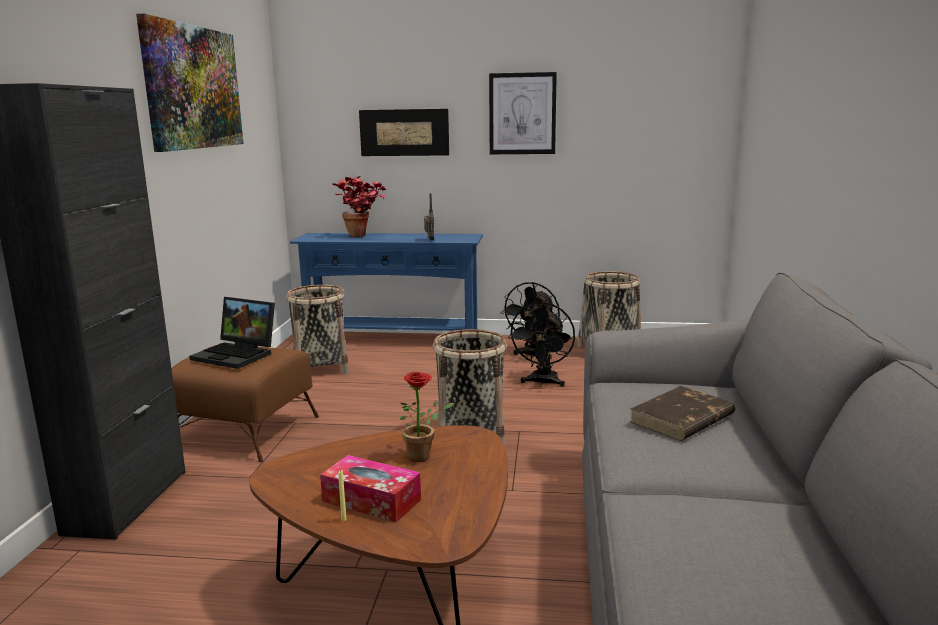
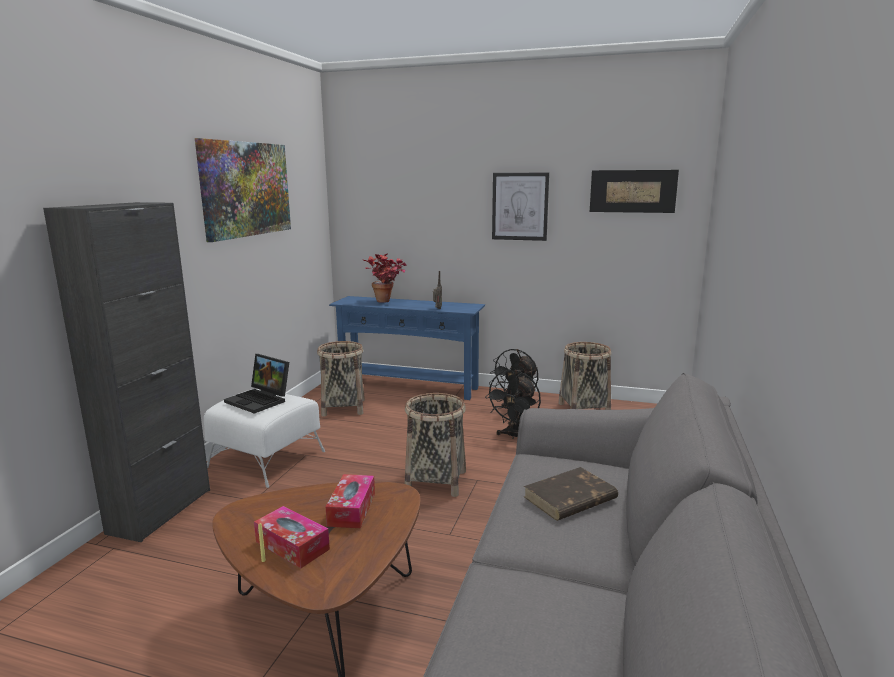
camera: 10 degrees right, 0 degrees up
(247, 431) = (267, 459): brown ottoman -> white ottoman
(404, 132) = (424, 219): picture -> picture (632, 191)
(424, 456) = (352, 509): potted plant -> tissue box

